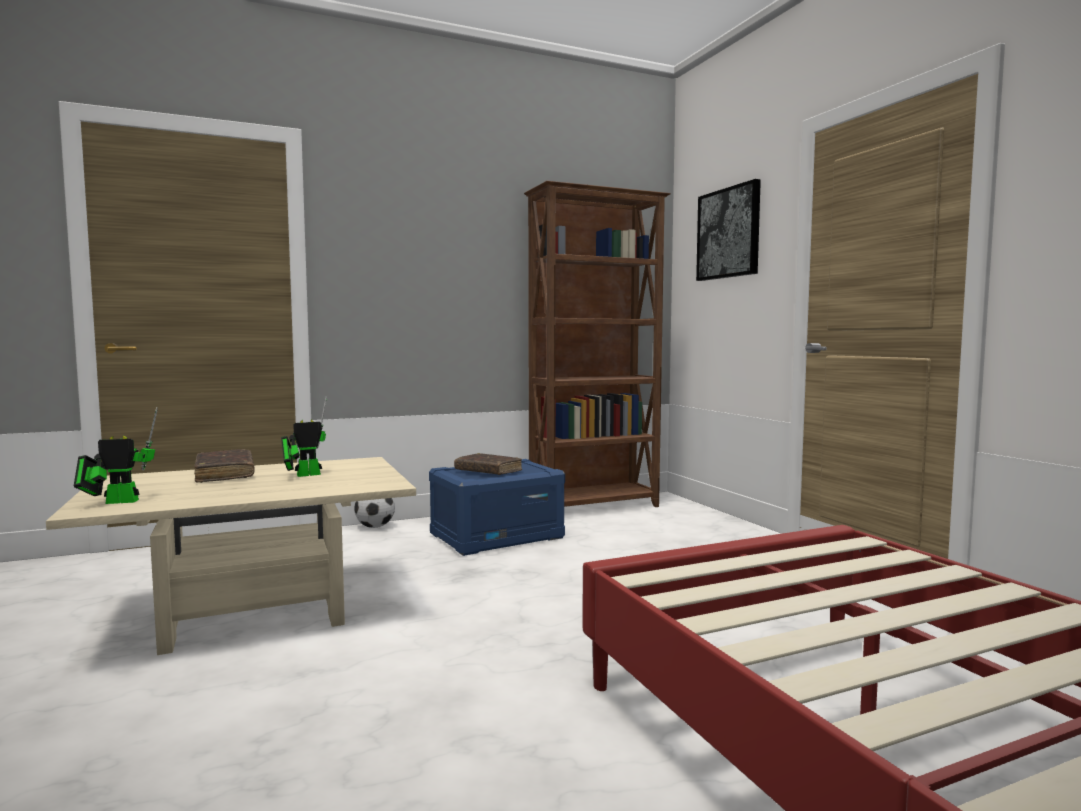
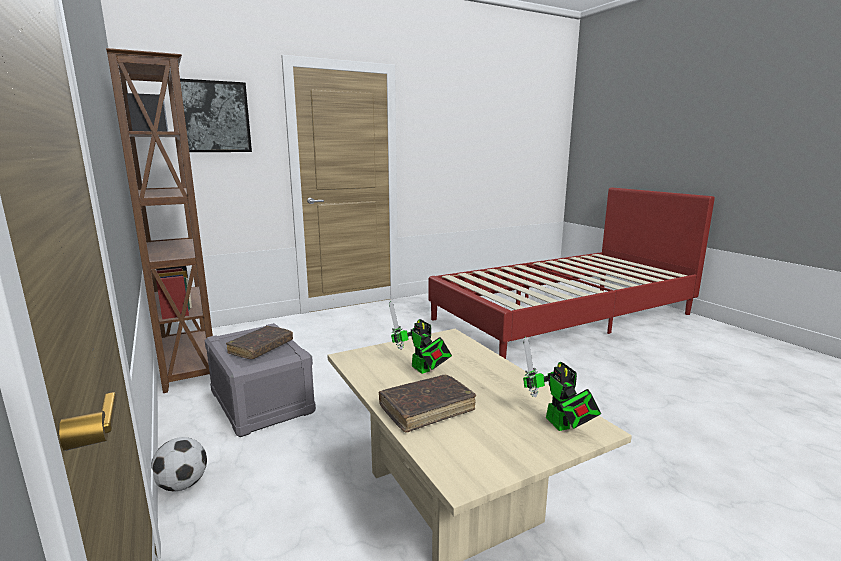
camera: 95 degrees left, 10 degrees up
(497, 536) = (260, 402): blue storage box -> grey storage box

